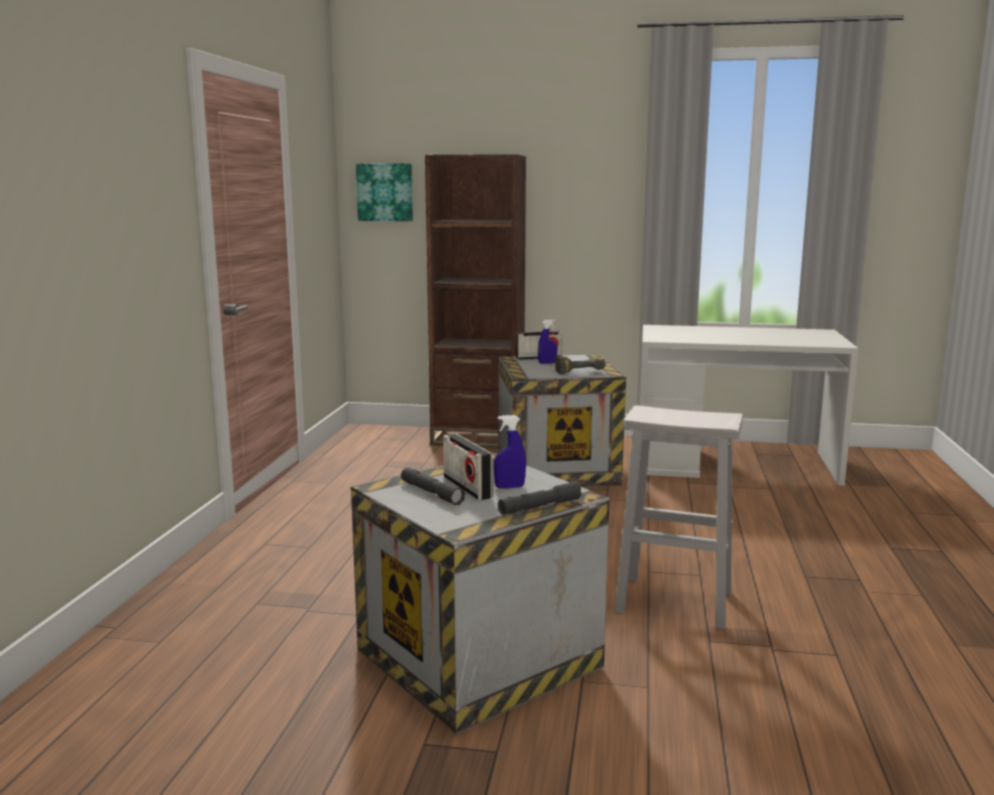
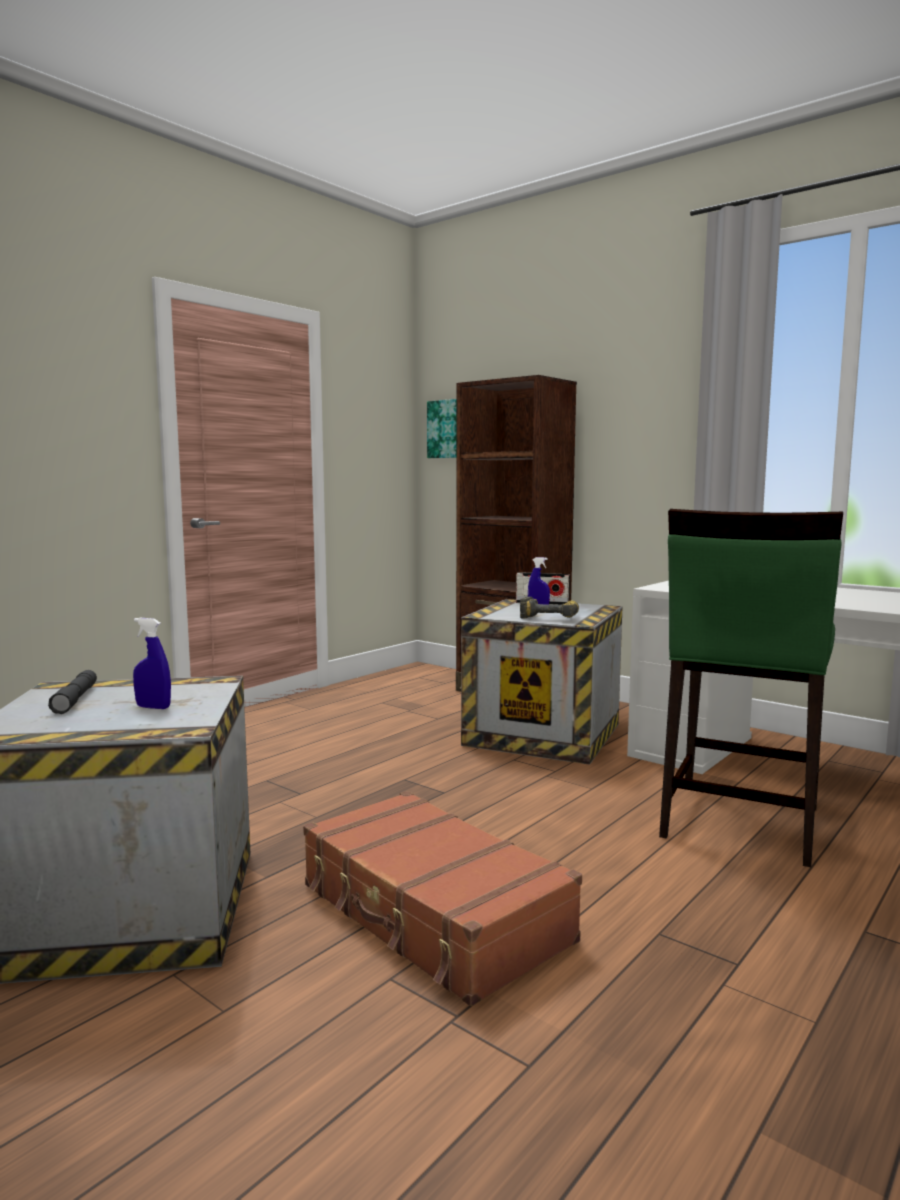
camera: 30 degrees right, 5 degrees down
(467, 487) = (120, 700): radio -> none
(539, 507) = (118, 731): grey flashlight -> none
(676, 602) = (432, 914): white stool -> brown suitcase
(761, 504) = (739, 822): none -> green stool

